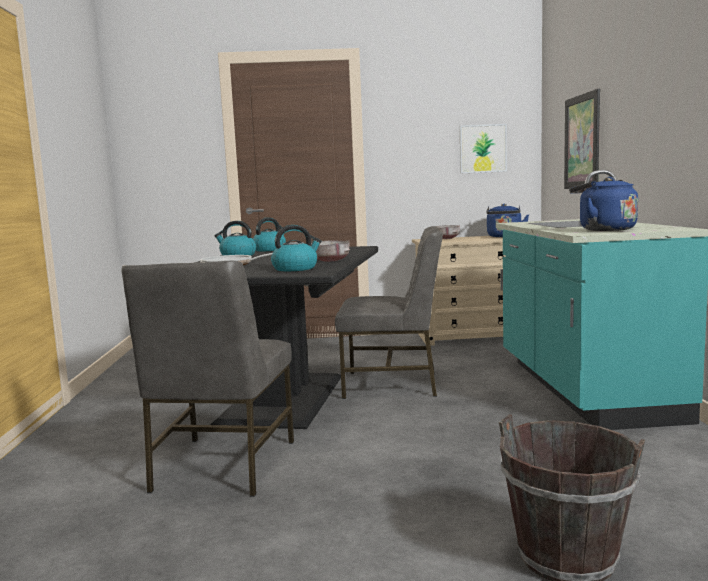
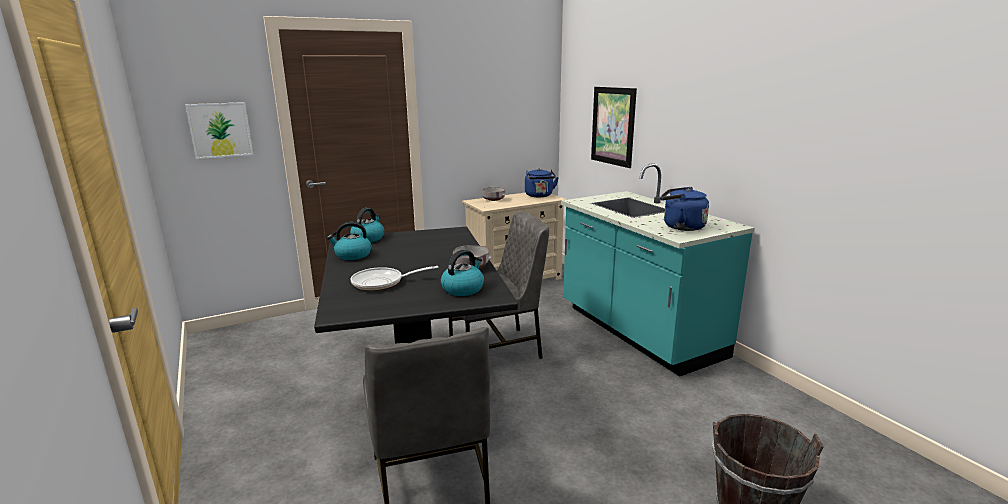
camera: 25 degrees left, 10 degrees up
(483, 148) = (517, 118): picture -> picture (220, 130)

